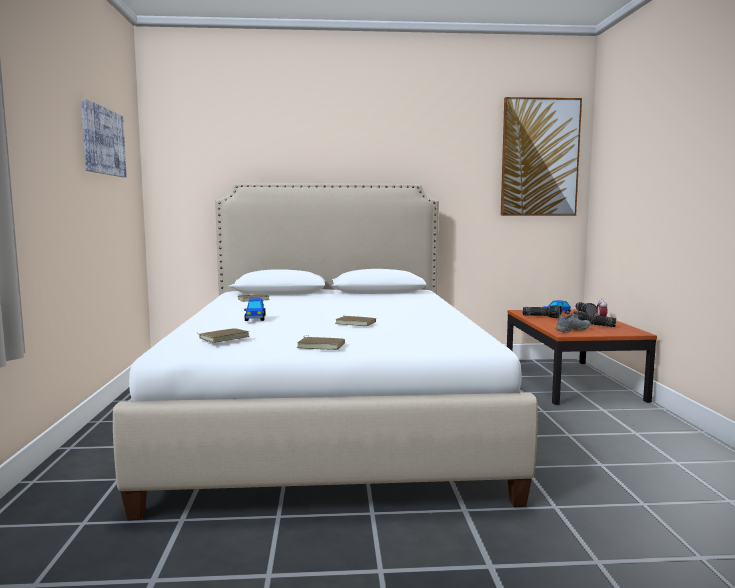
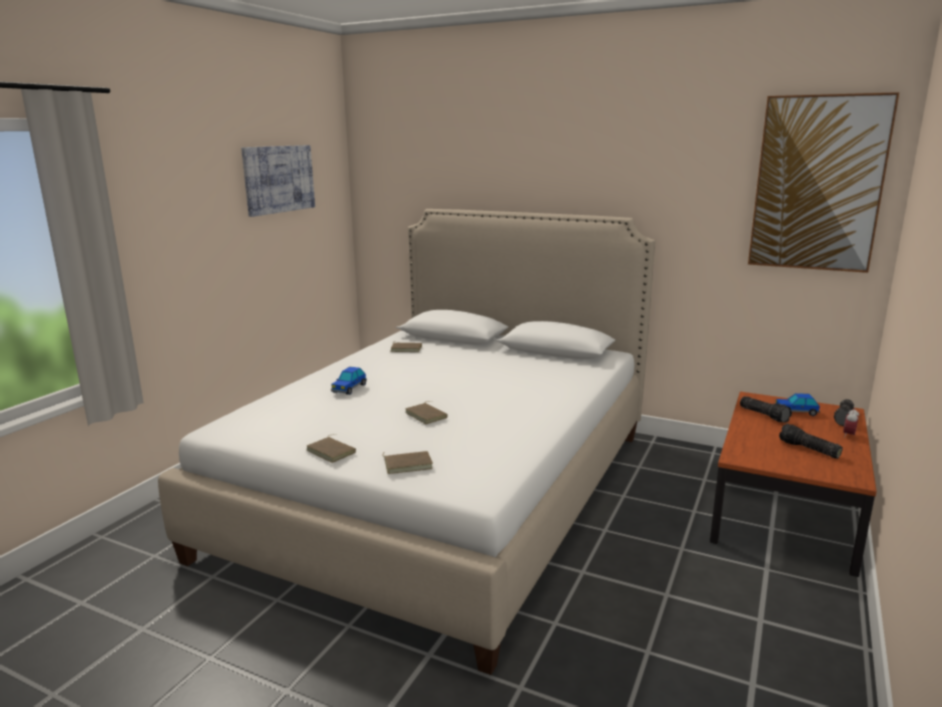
camera: 30 degrees right, 10 degrees up
(223, 338) = (272, 420): brown book -> brown book (408, 464)
(573, 330) = (762, 453): grey shoe -> none

